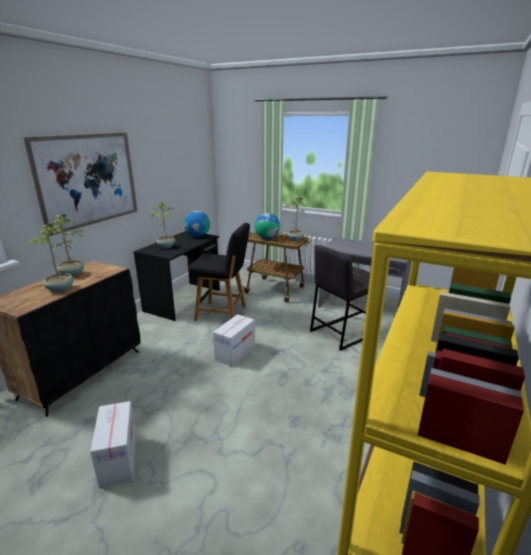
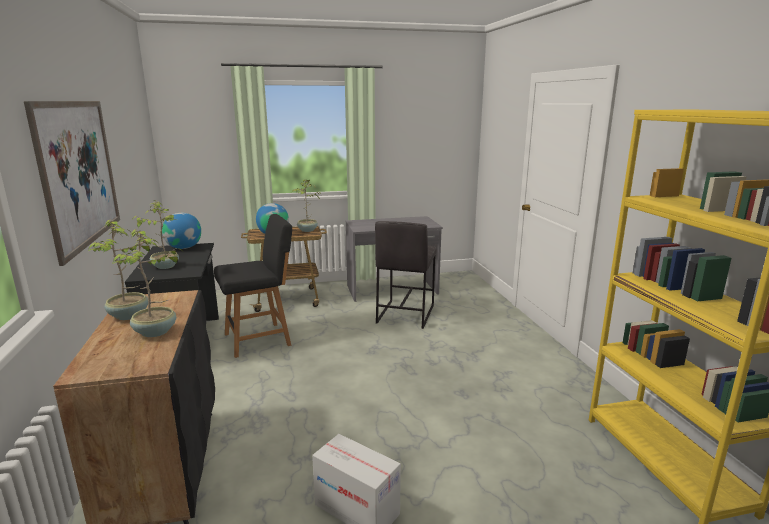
camera: 40 degrees left, 5 degrees down
(235, 353) = (331, 368): cardboard box -> none

